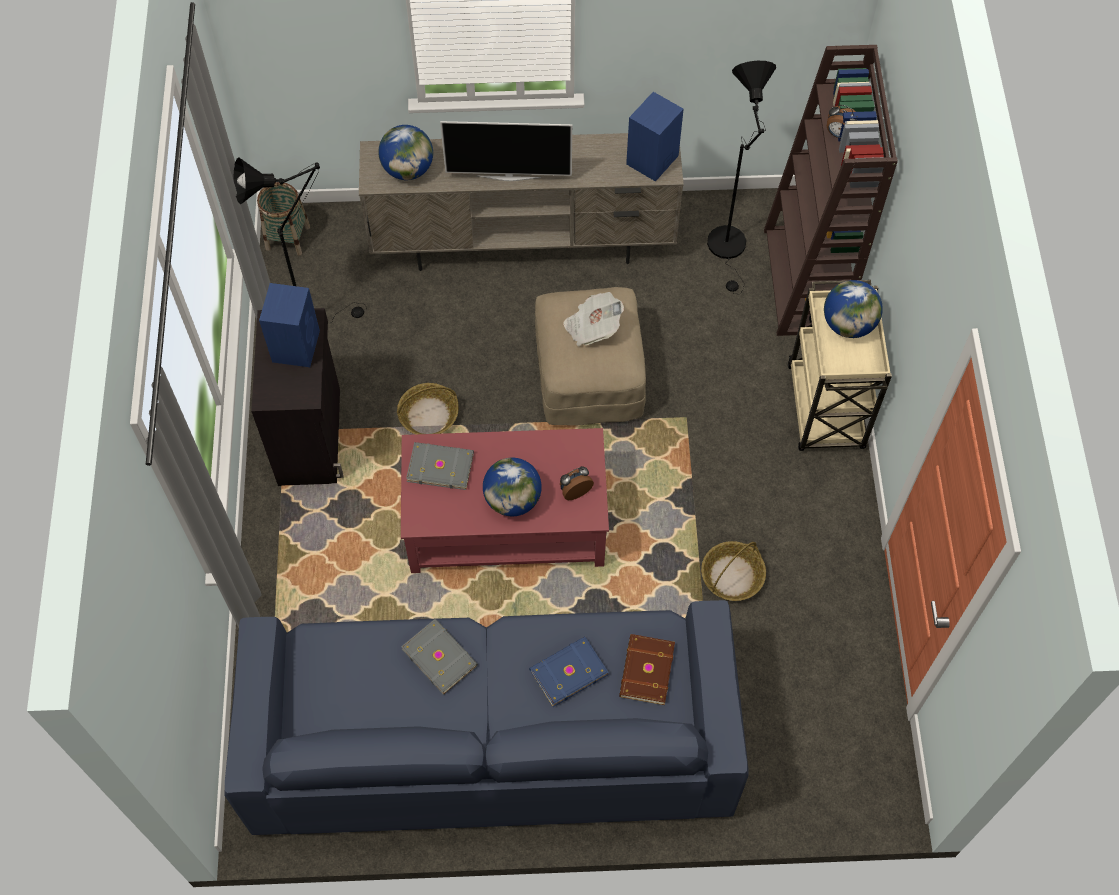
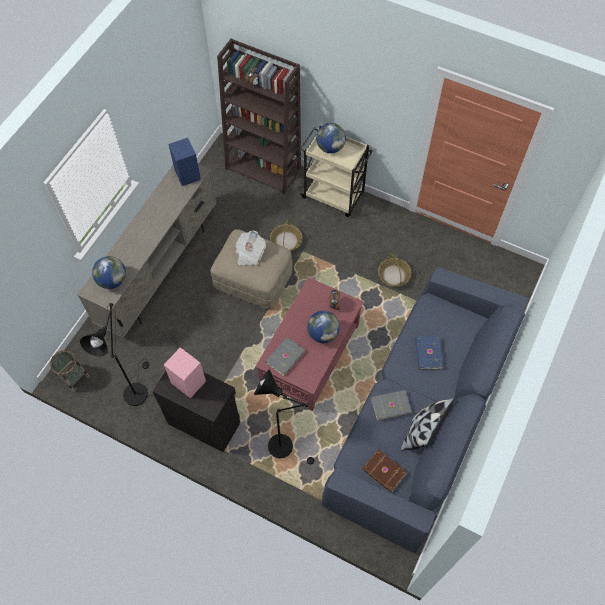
camera: 60 degrees left, 0 degrees up
(296, 345) = (187, 381): blue speaker -> pink speaker
(420, 726) = (422, 432): none -> pillow
(429, 415) = (229, 360): basket -> basket (286, 241)
(509, 176) = (151, 238): television -> none
(645, 671) = (445, 321): brown book -> brown book (383, 472)
(729, 249) = (225, 188): black floor lamp -> black floor lamp (285, 447)

